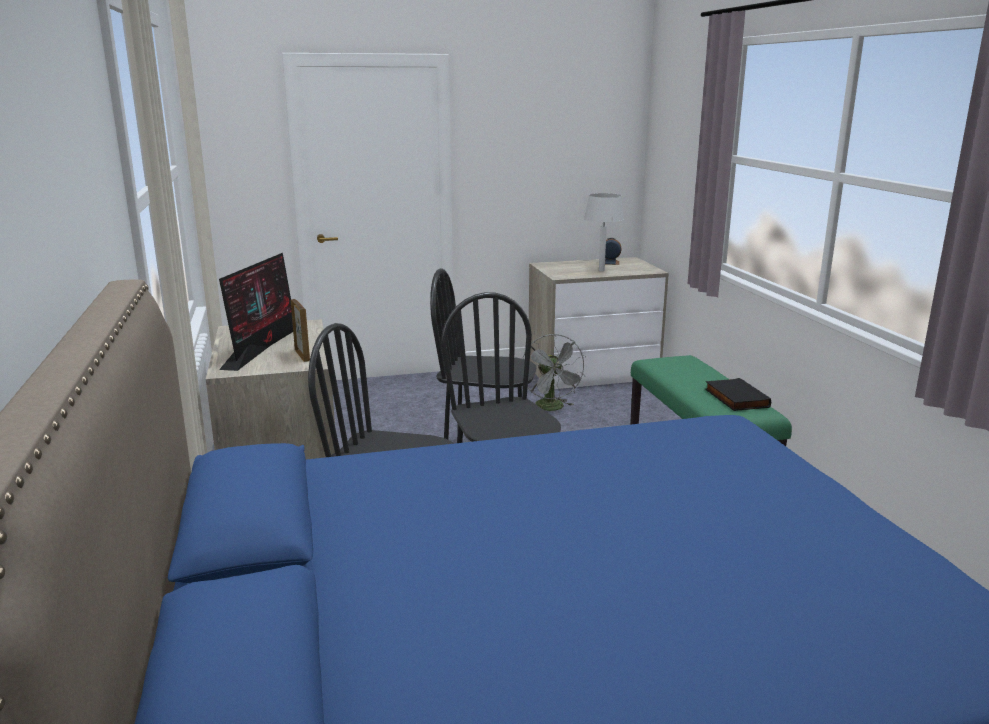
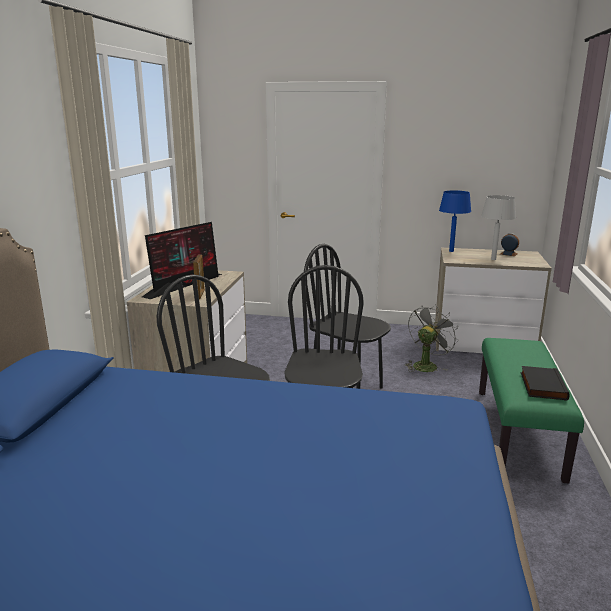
camera: 25 degrees right, 0 degrees up
(546, 266) = (451, 251): none -> blue table lamp
(552, 408) = (426, 365): grey fan -> grey fan turned 150 degrees counterclockwise

